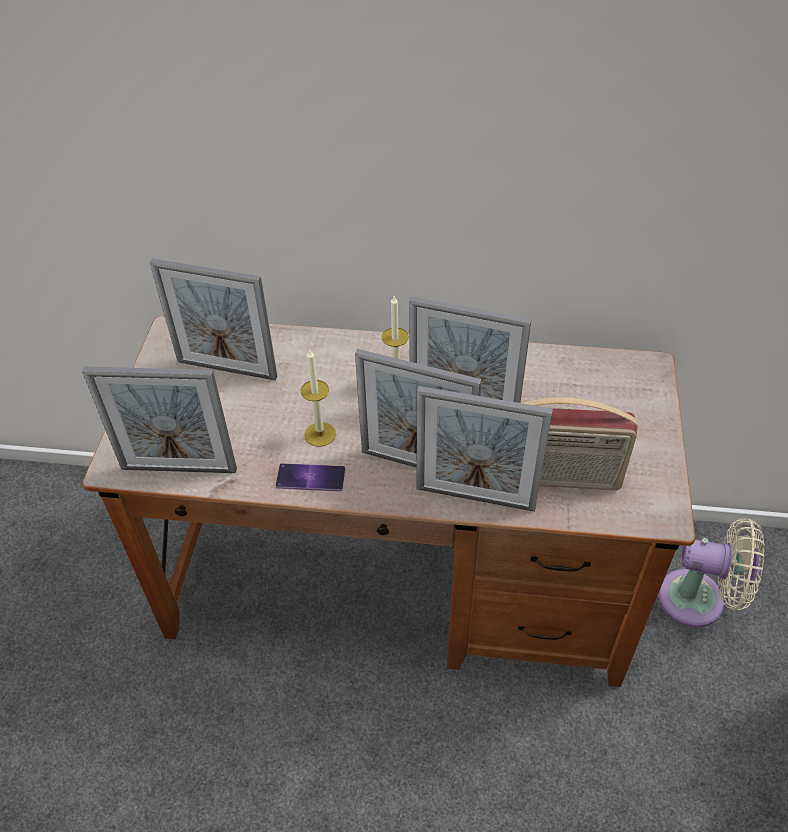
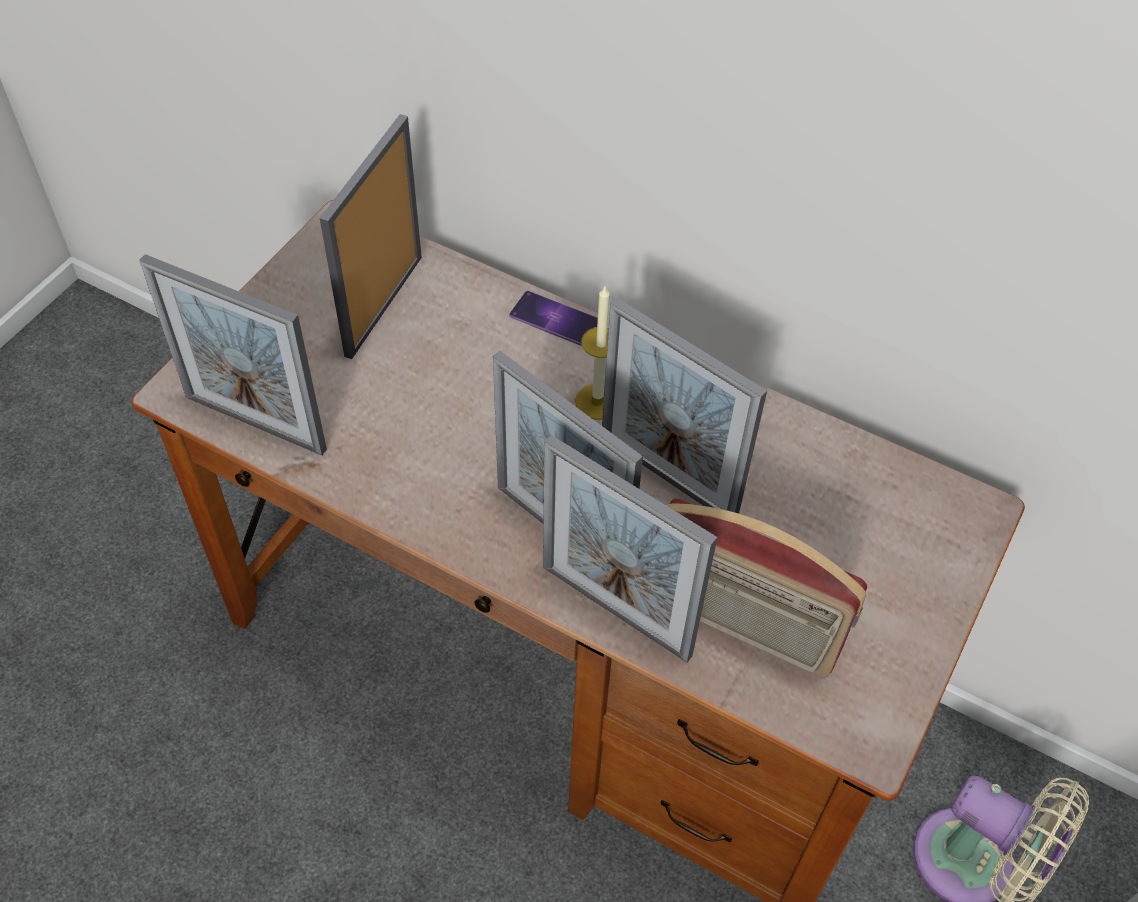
camera: 20 degrees right, 5 degrees up
(227, 369) = (384, 305): picture frame -> picture frame turned 75 degrees clockwise
(310, 477) = (413, 498): phone -> phone (555, 319)
(320, 434) = (456, 441): candle -> none

